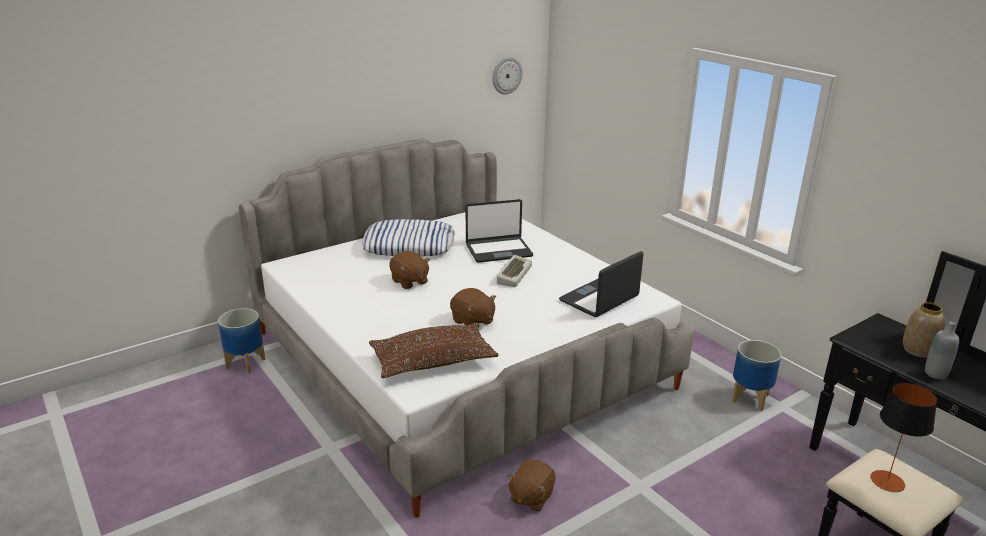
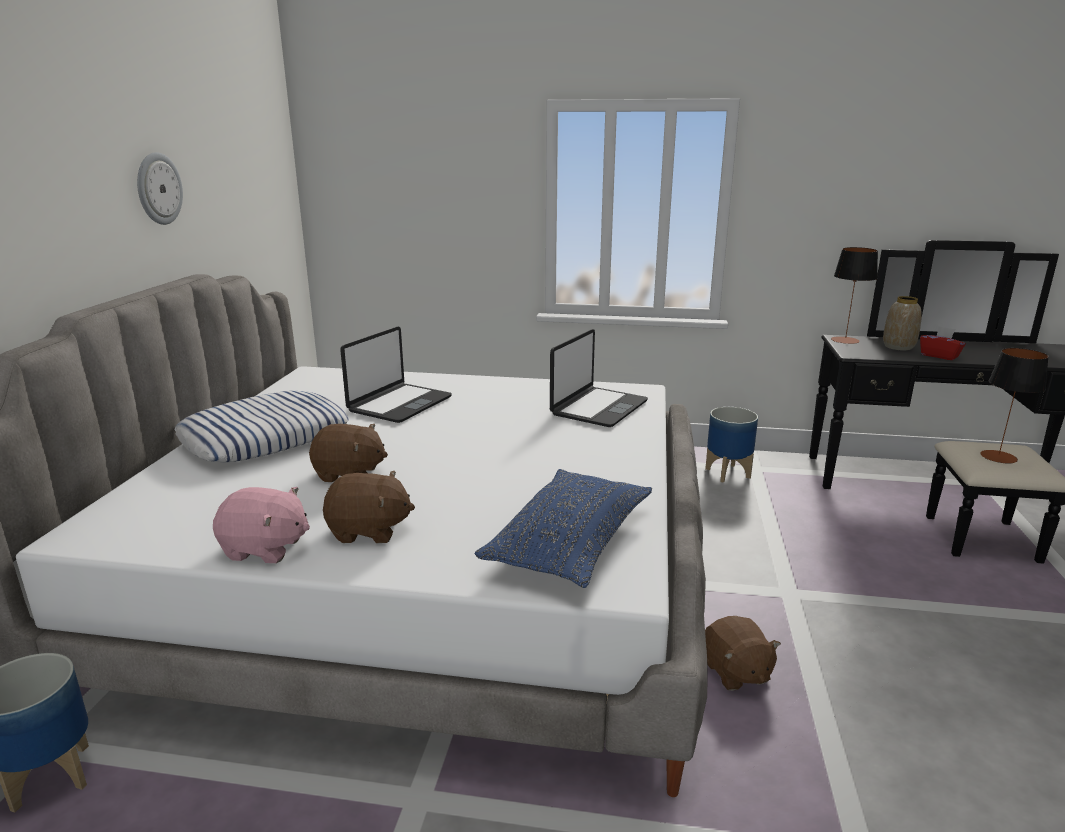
camera: 45 degrees left, 5 degrees down
(327, 301) = (265, 548): none -> pink plush toy
(433, 362) = (570, 543): brown pillow -> blue pillow
(472, 322) = (522, 480): brown plush toy -> brown plush toy (369, 531)
(506, 75) = (263, 178): wall clock -> wall clock (158, 189)
(513, 274) = (465, 419): keyboard -> none
(599, 299) = (598, 408): laptop -> laptop turned 150 degrees counterclockwise
(882, 325) = (845, 340): none -> table lamp
(935, 374) = (939, 356): grey bottle -> red tissue box

